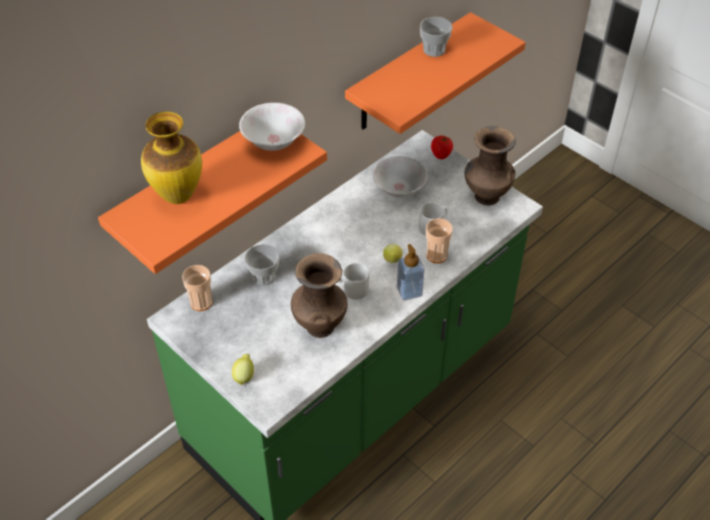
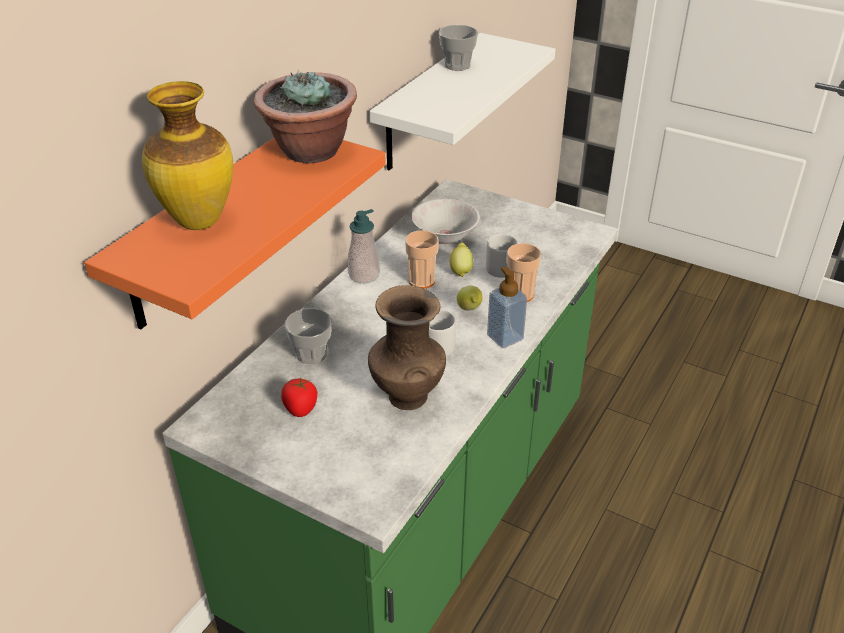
camera: 15 degrees left, 10 degrees down
(201, 302) = (235, 398): cup -> cup (421, 281)
(244, 376) = (326, 476): lemon -> lemon (460, 270)
(273, 142) = (310, 151): white bowl -> potted plant
(324, 214) = (364, 275): none -> soap dispenser
(409, 74) = (429, 103): orange shelf -> white shelf
(441, 154) = (478, 197): tomato -> tomato (300, 408)
(485, 196) = (549, 229): brown vase -> none

